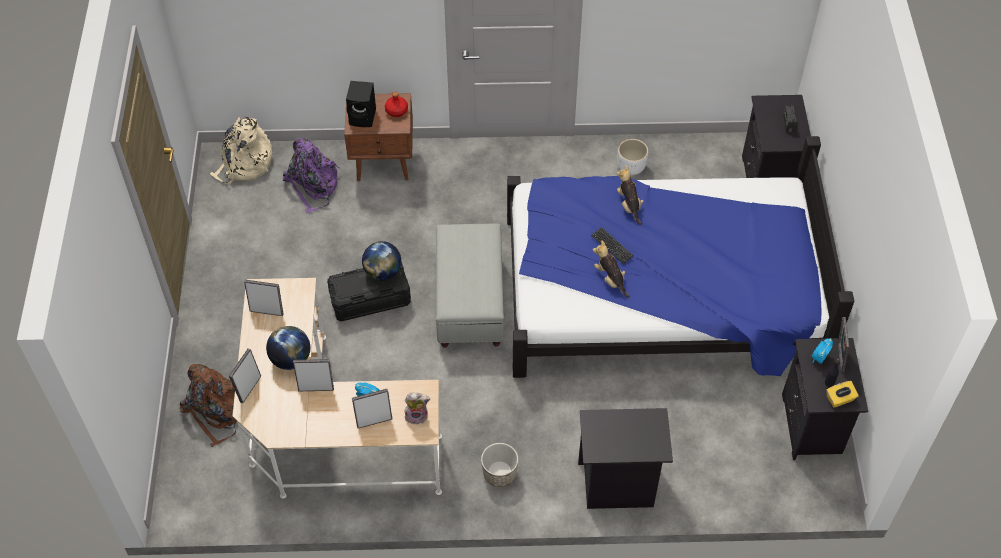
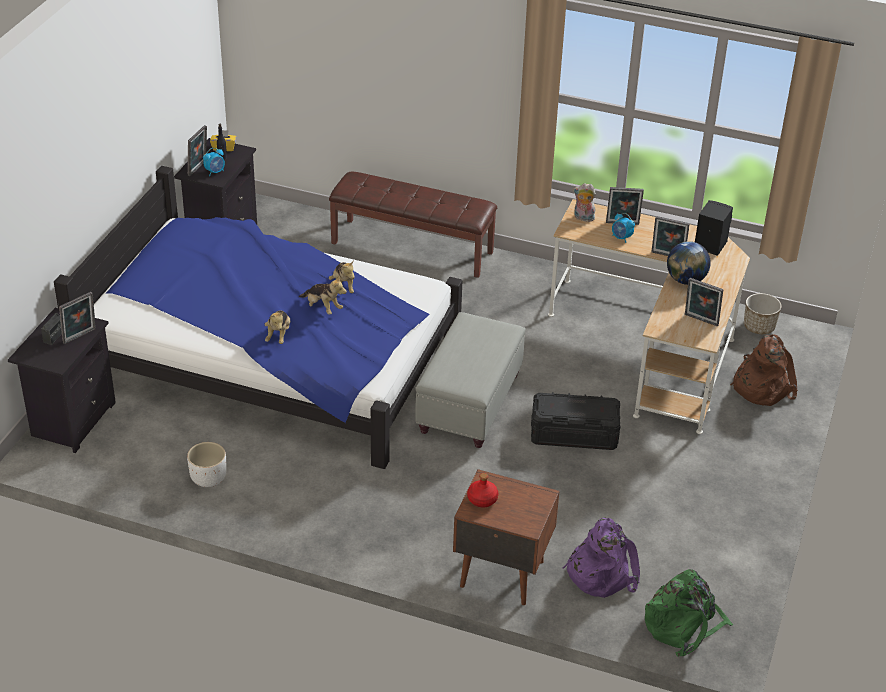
camera: 160 degrees left, 15 degrees down
(244, 164) = (683, 625): beige backpack -> green backpack
(248, 388) = (731, 271): picture frame -> picture frame (80, 337)
(363, 117) = (527, 503): black speaker -> black speaker (709, 244)
(383, 272) = (557, 410): globe -> none
(499, 473) = (508, 278): planter -> planter (759, 327)
(612, 246) = (322, 307): keyboard -> plush toy
(617, 485) = (412, 247): black nightstand -> brown bench

